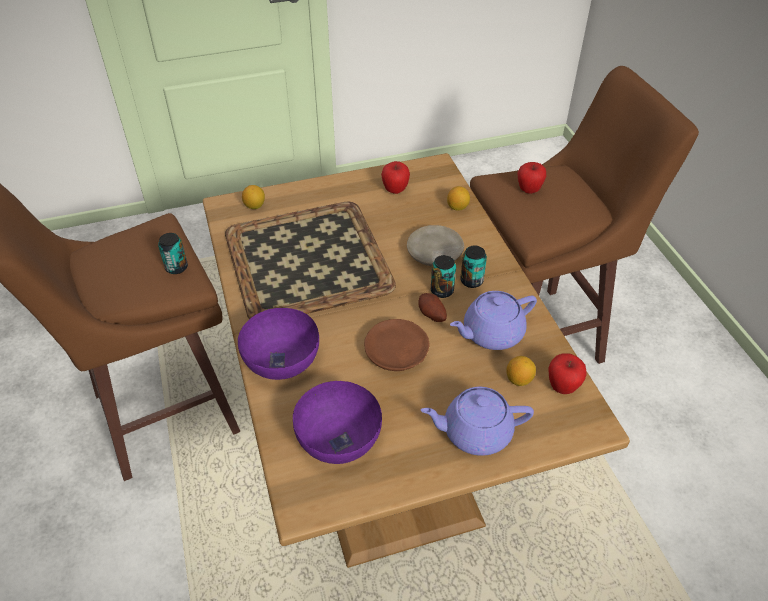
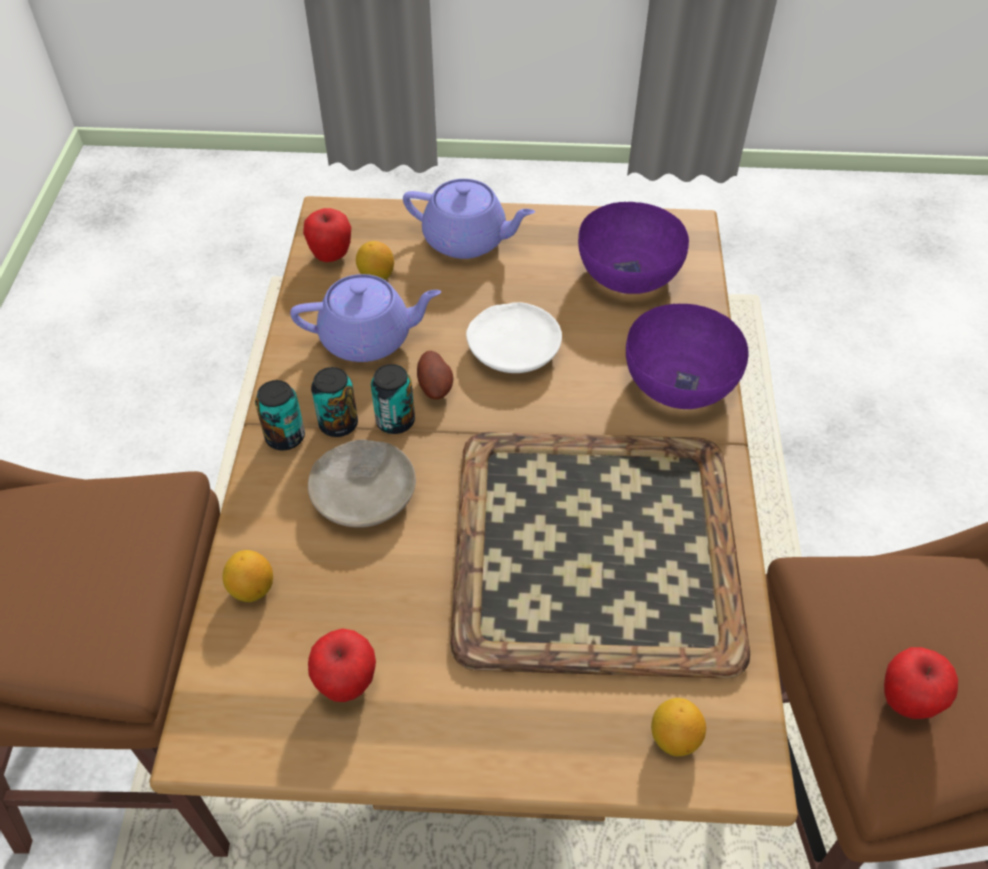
camera: 160 degrees left, 5 degrees up
(176, 267) = (849, 620): can -> can (285, 437)
(396, 353) = (514, 348): brown plate -> white plate
(529, 190) = (74, 601): apple -> apple (906, 701)

